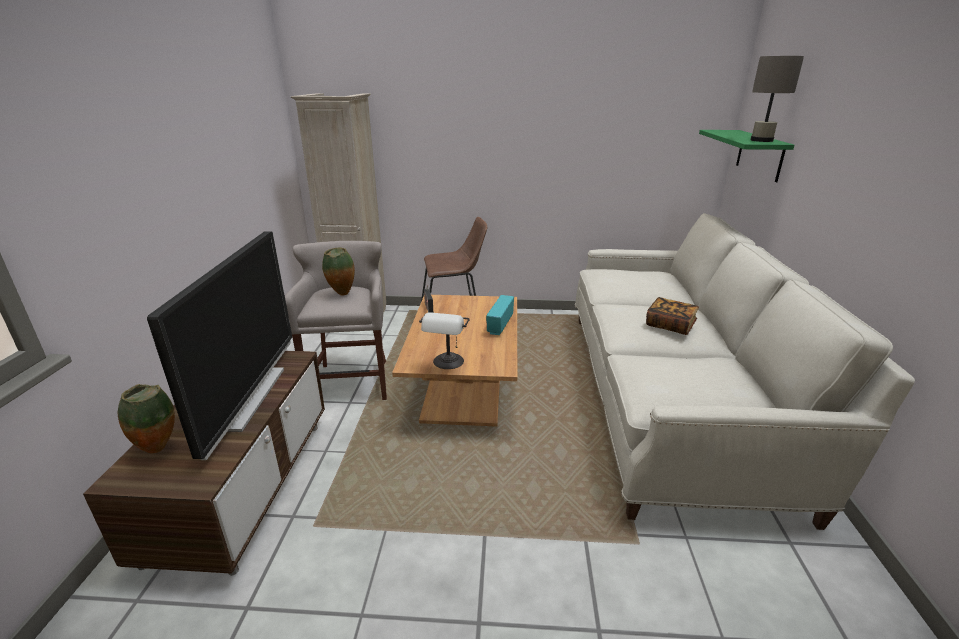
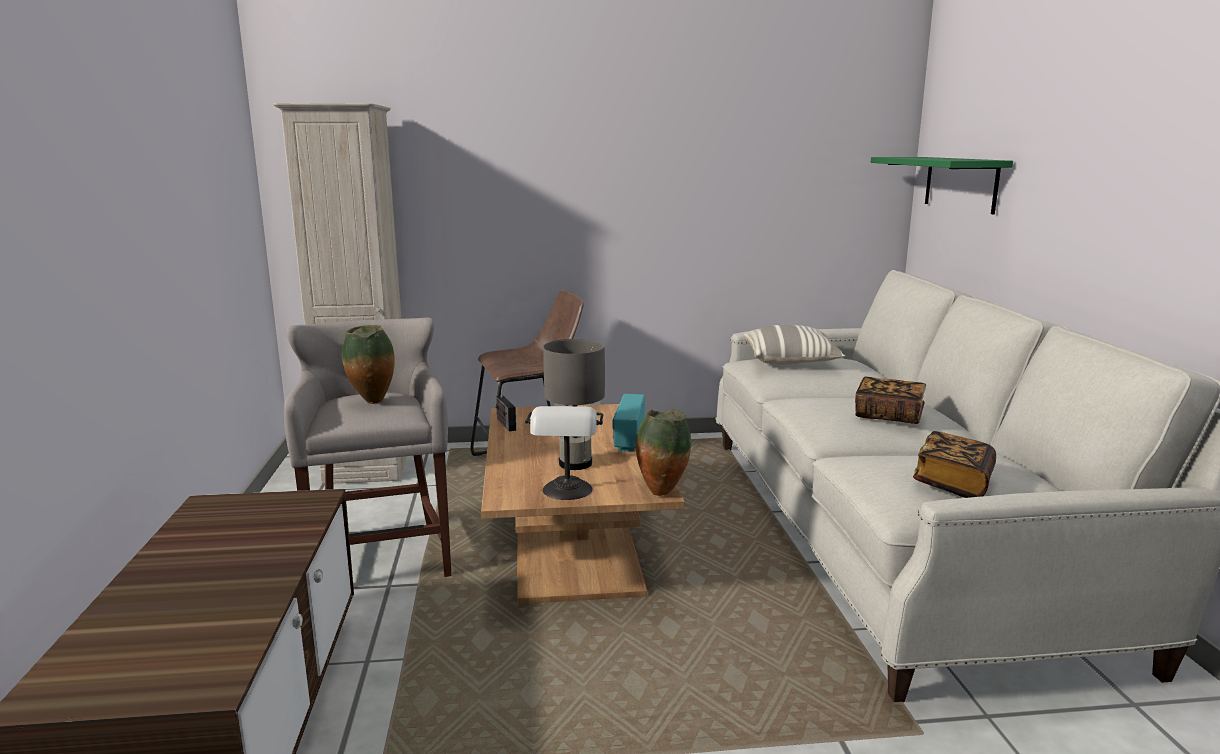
camera: 10 degrees left, 10 degrees down
(159, 448) = (107, 645): vase -> vase (661, 492)
(248, 397) = (249, 559): television -> none
(623, 273) = (791, 361): none -> pillow
(690, 386) = (953, 482): none -> book
(761, 140) = (966, 159): grey table lamp -> grey table lamp (574, 463)

